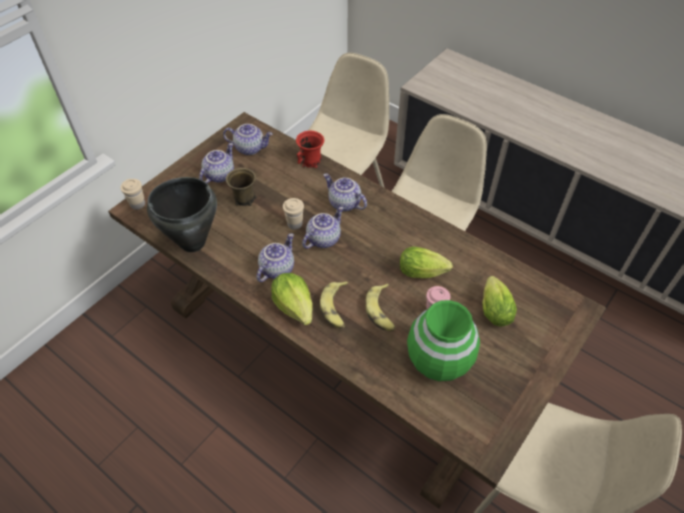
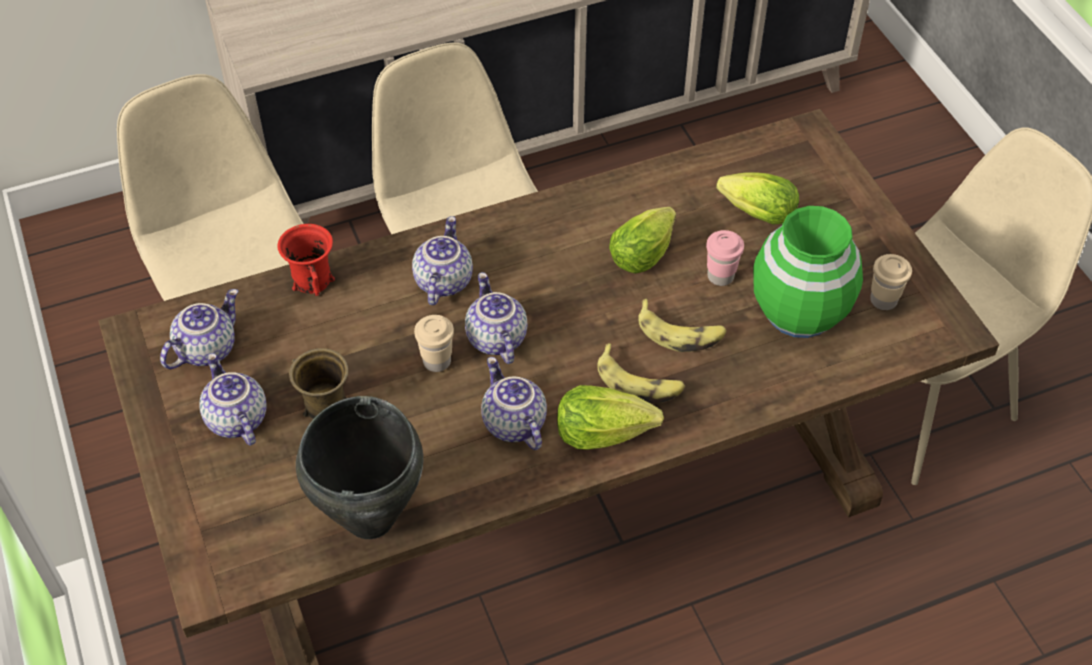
camera: 60 degrees left, 0 degrees up
(138, 204) = (207, 572): beige cup -> beige cup (883, 300)
(343, 203) = (442, 281): teapot -> teapot turned 120 degrees clockwise

